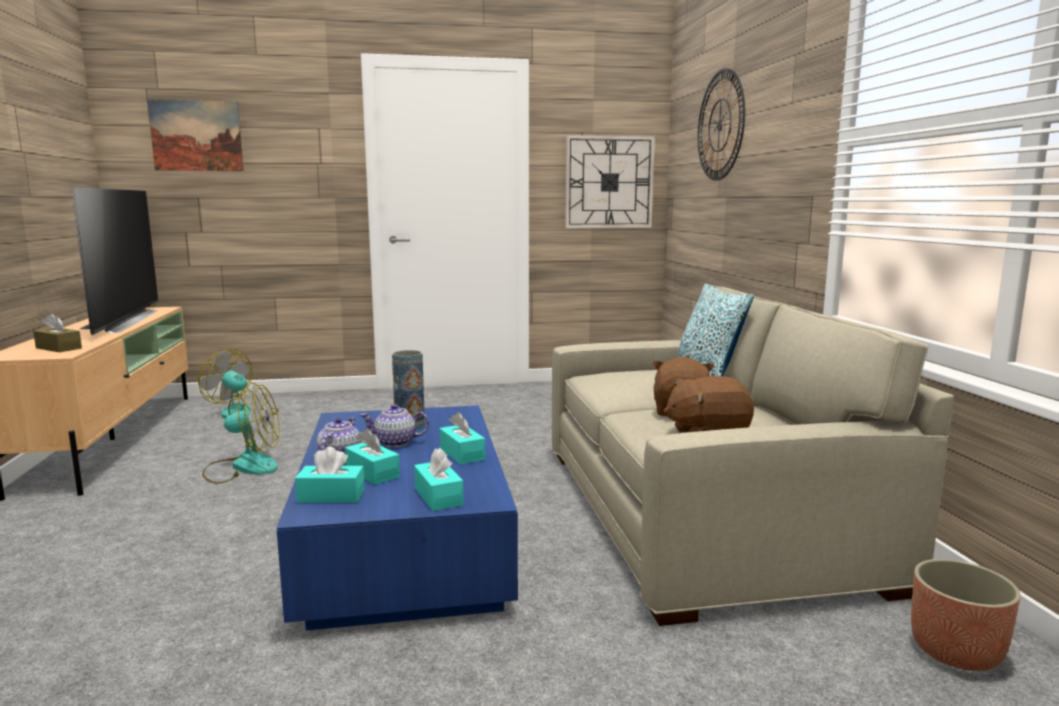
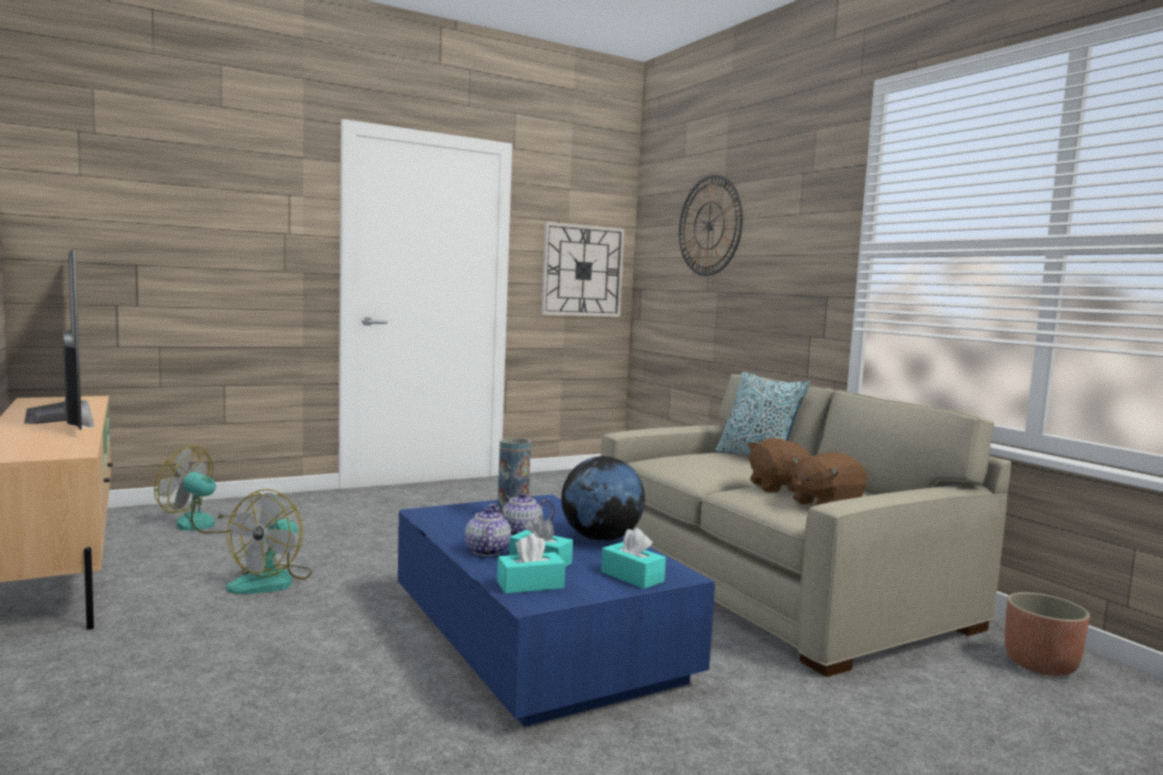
camera: 20 degrees left, 5 degrees down
(58, 348) = (52, 446): brown tissue box -> none
(196, 136) = (141, 192): picture -> none
(243, 467) = (272, 581): fan -> fan turned 135 degrees clockwise
(462, 454) = (600, 539): turquoise tissue box -> globe

